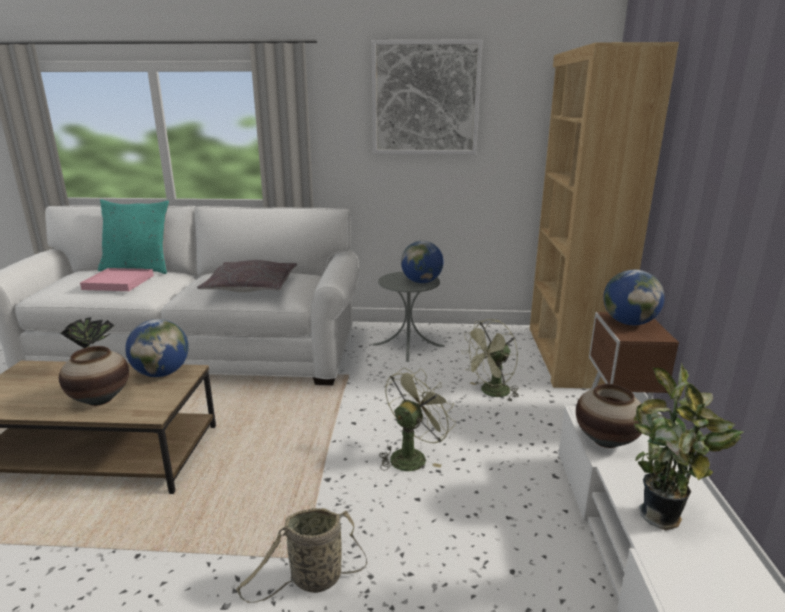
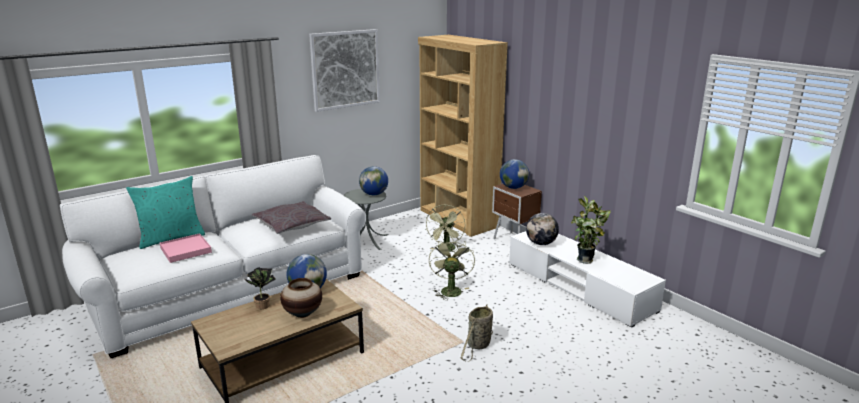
camera: 40 degrees left, 0 degrees up
(605, 441) = (541, 243): vase -> globe

